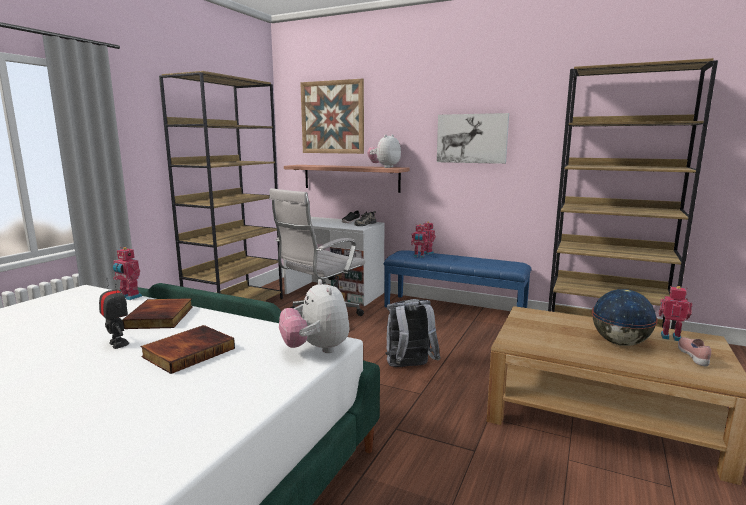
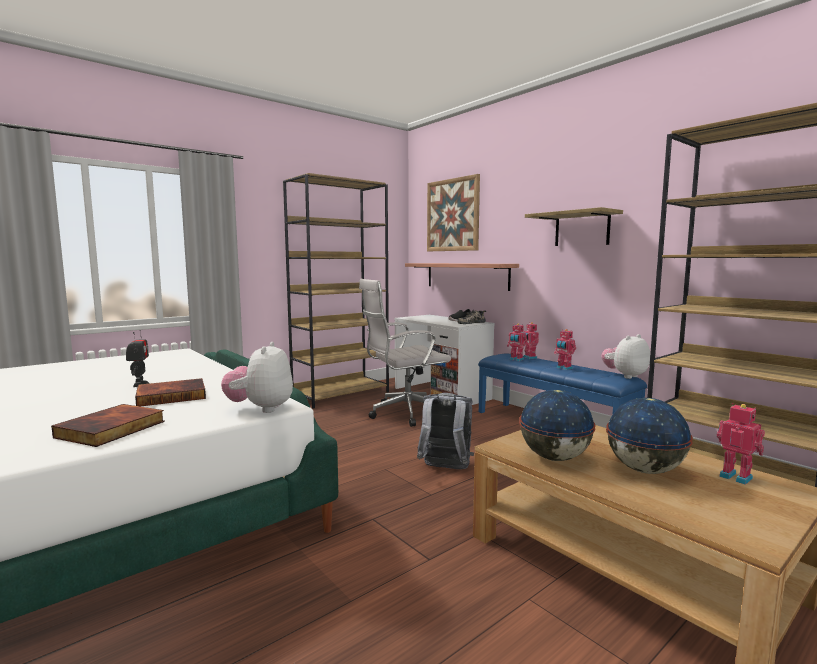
camera: 25 degrees right, 5 degrees down
(129, 297) = (200, 358): toy robot -> toy robot (563, 368)
(161, 317) = (196, 373): book -> book (112, 429)
(384, 167) = (492, 263): plush toy -> plush toy (625, 376)
(472, 138) = (582, 229): picture -> shelf
(557, 345) = (554, 458): none -> globe
(693, 357) = (737, 504): pink shoe -> none

